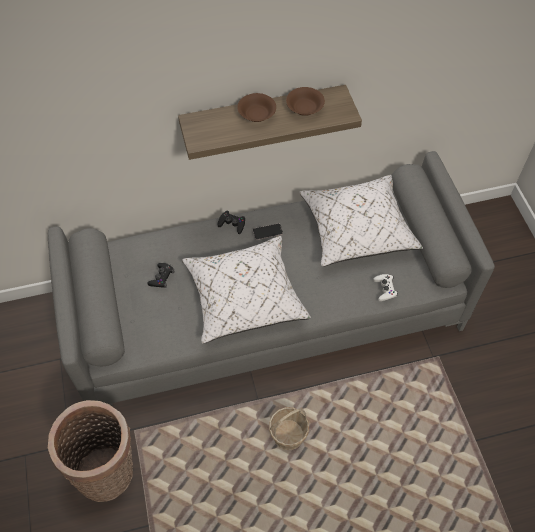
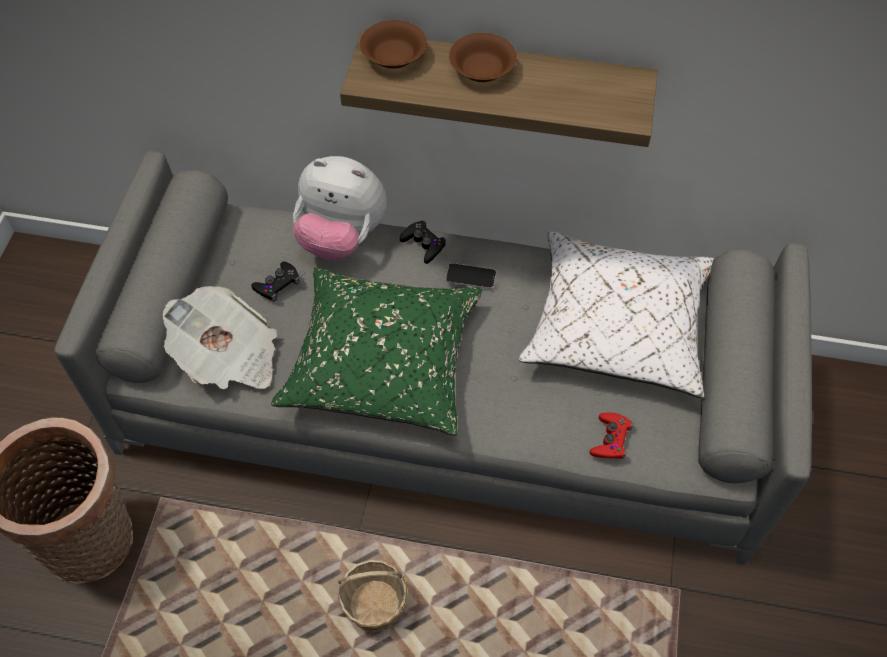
camera: 25 degrees right, 0 degrees up
(156, 328) = (228, 356): none -> newspaper
(182, 237) = (341, 237): none -> plush toy
(244, 297) = (382, 361): white pillow -> green pillow
(305, 108) = (566, 85): brown bowl -> brown bowl (394, 57)
(385, 289) = (610, 439): white game controller -> red game controller

